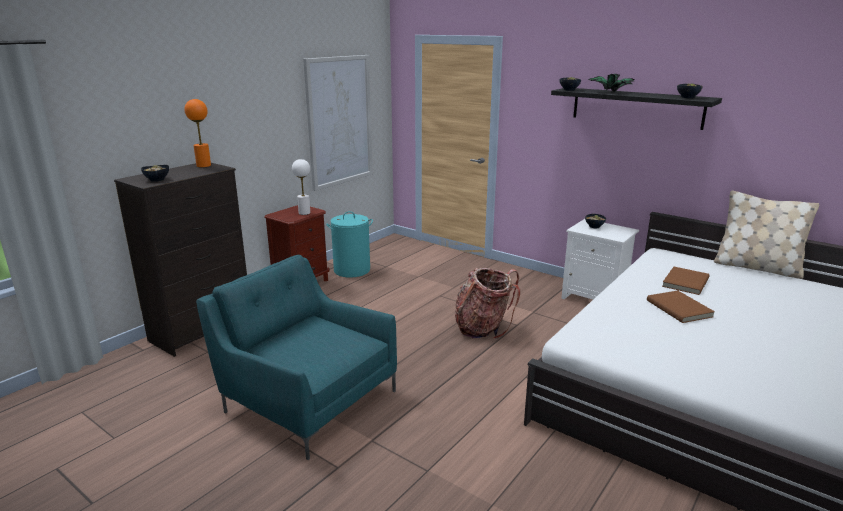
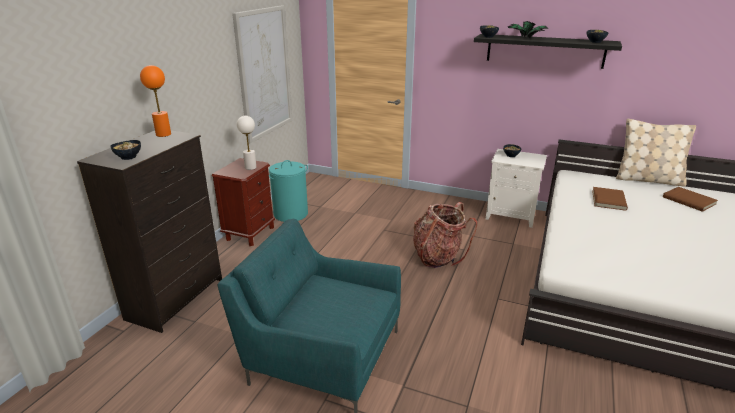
camera: 15 degrees left, 5 degrees up
(680, 308) = (622, 225): brown book -> brown book (689, 200)

